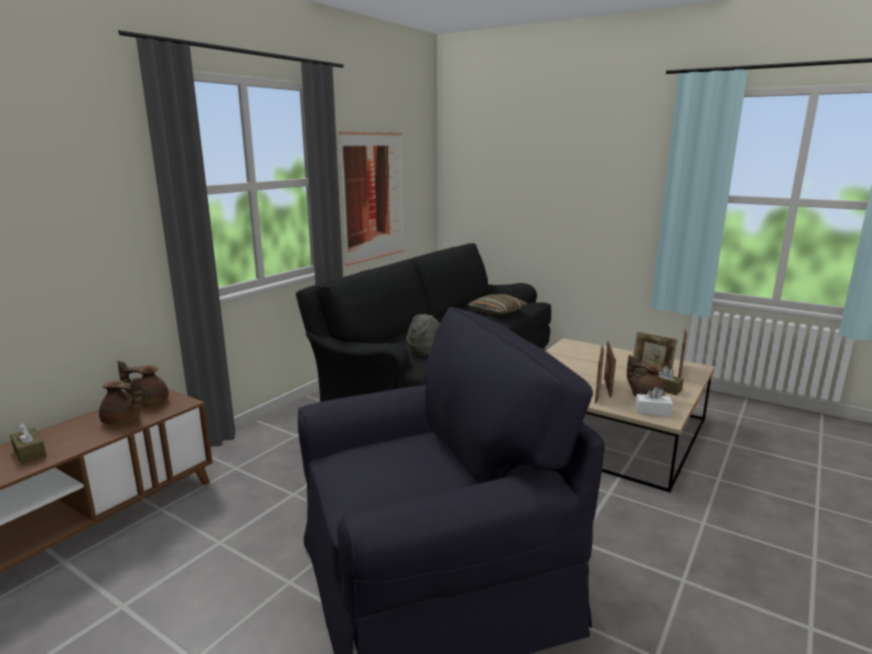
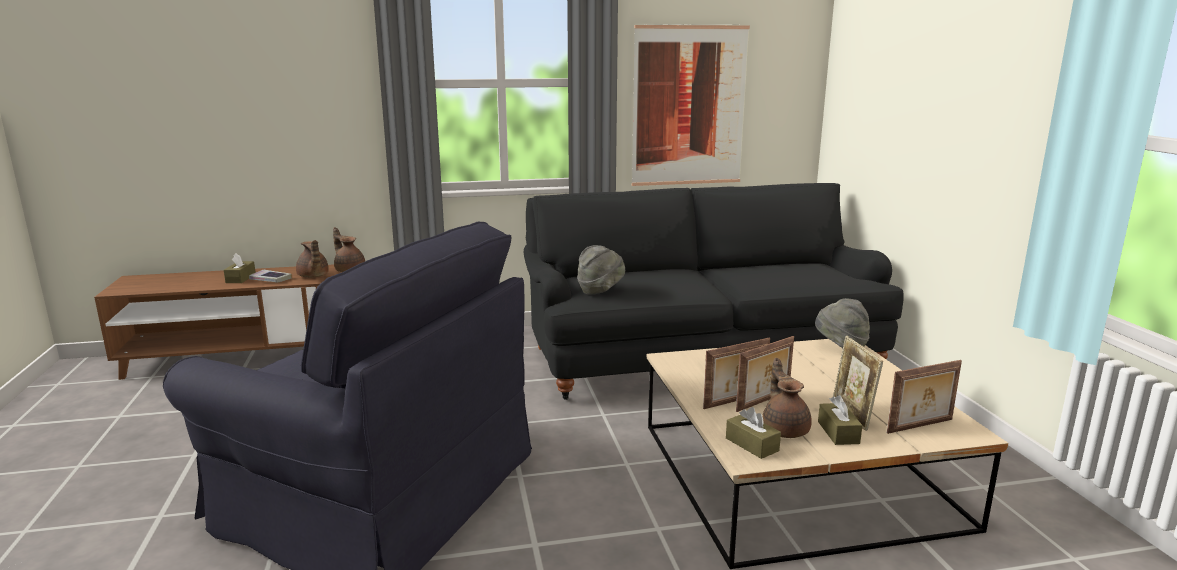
camera: 45 degrees right, 0 degrees up
(77, 441) = (270, 279): none -> book
(497, 311) = (785, 278): pillow -> none
(571, 345) = (840, 347): none -> grey hat
(652, 411) = (752, 444): white tissue box -> brown tissue box

